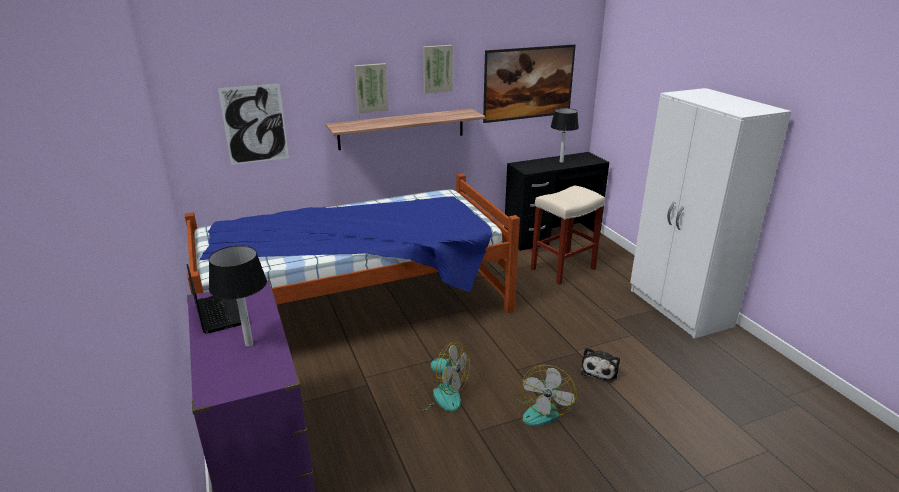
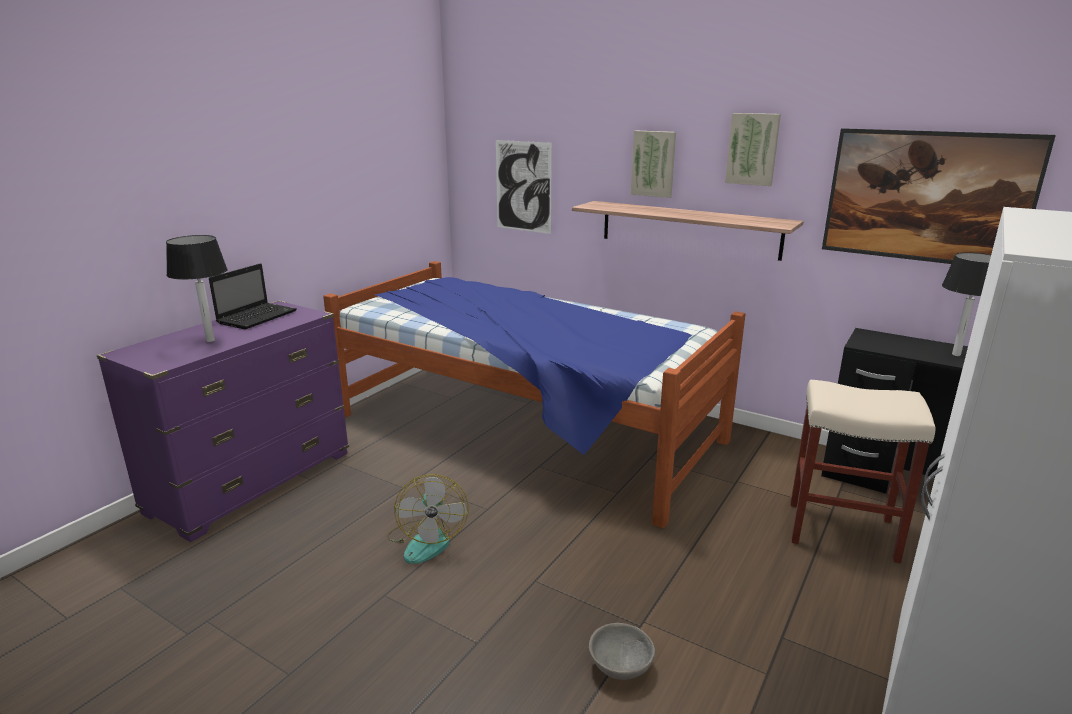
camera: 55 degrees right, 5 degrees down
(543, 409) = (471, 637): fan -> none
(600, 370) = (621, 666): plush toy -> grey bowl

